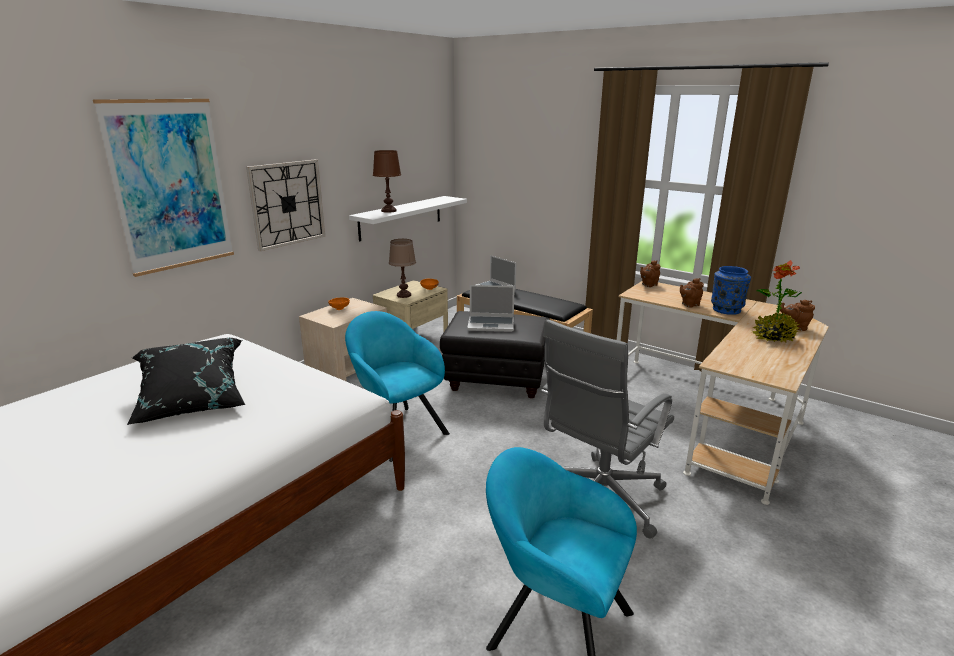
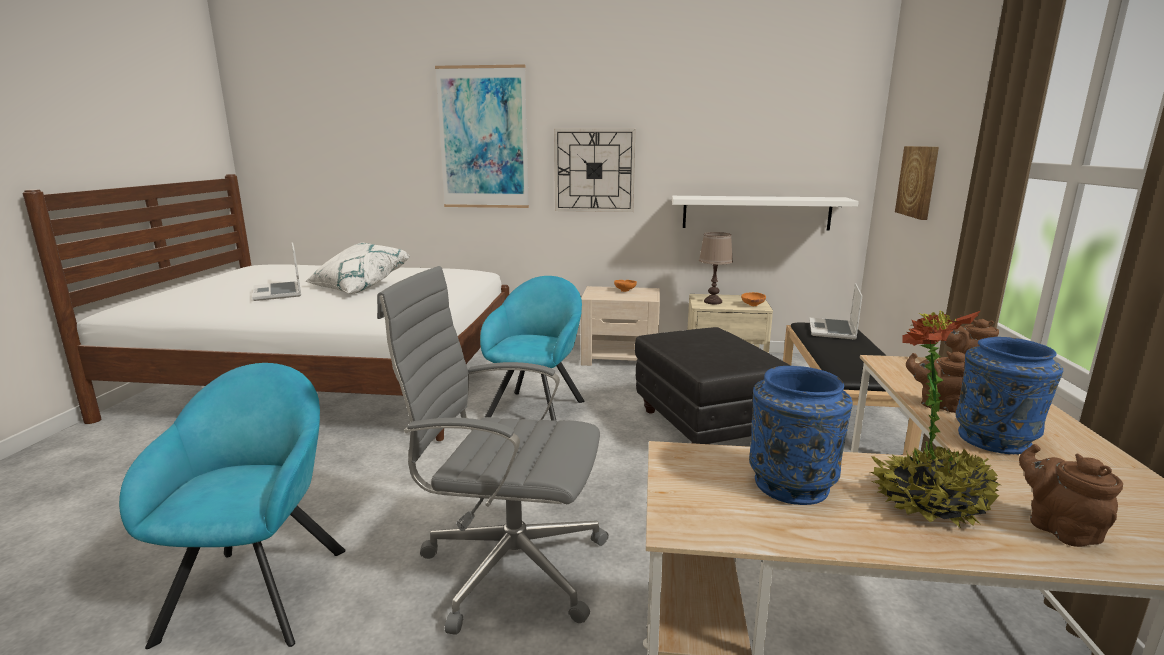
camera: 60 degrees right, 5 degrees down
(192, 400) = (358, 287): black pillow -> white pillow
(389, 211) = (718, 197): brown table lamp -> none
(491, 324) = (702, 345): laptop -> laptop (278, 292)
(517, 184) = (918, 181): none -> picture
(752, 352) = (791, 483): none -> blue vase

